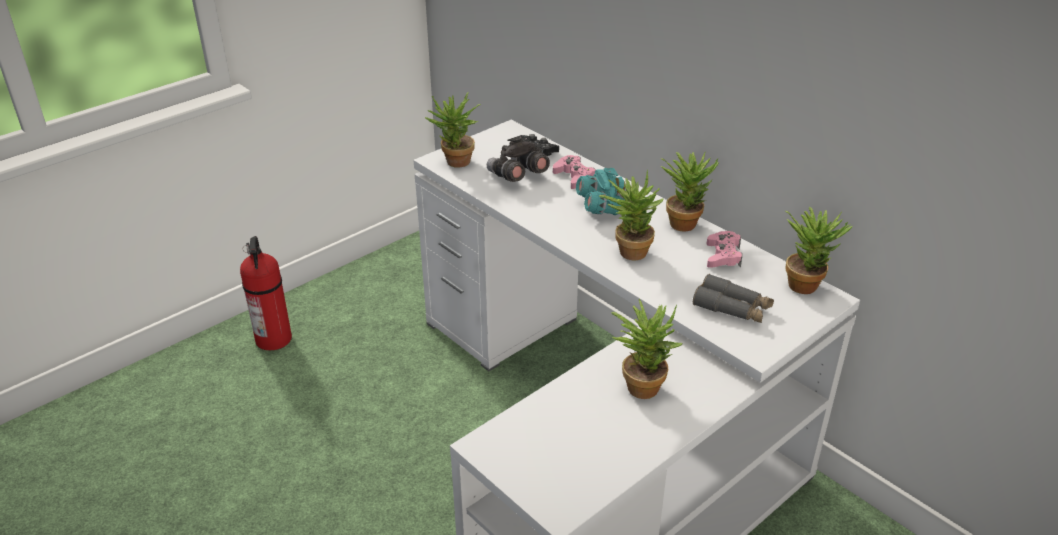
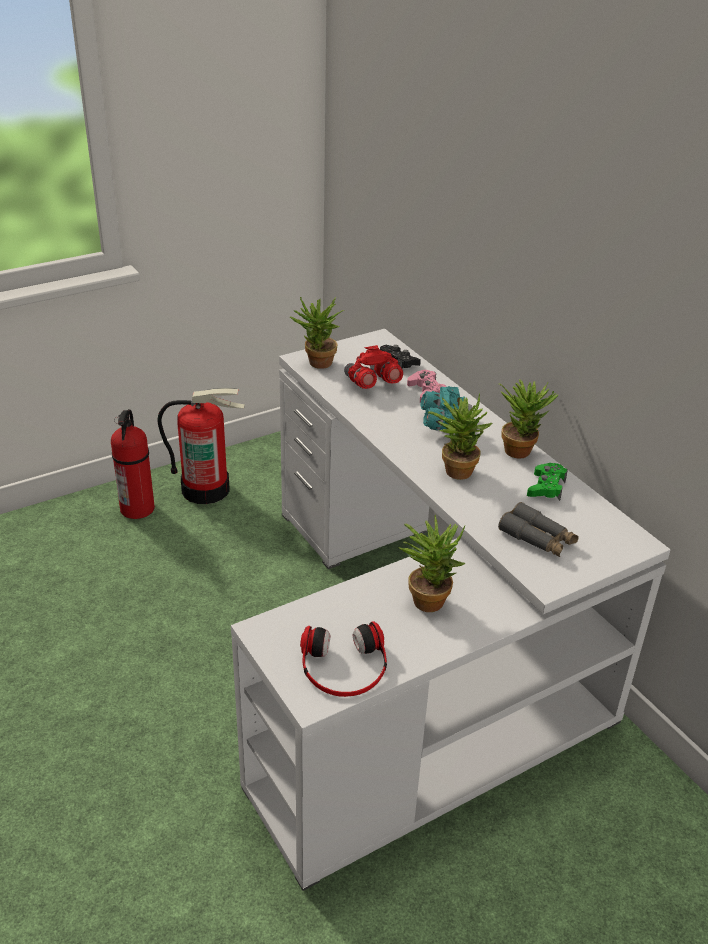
camera: 10 degrees right, 0 degrees up
(341, 308) = (206, 489): none -> fire extinguisher
(517, 176) = (371, 384): grey binoculars -> red binoculars
(581, 469) = (344, 667): none -> headphones
(723, 256) = (546, 487): pink game controller -> green game controller
(806, 283) = (621, 525): potted plant -> none

